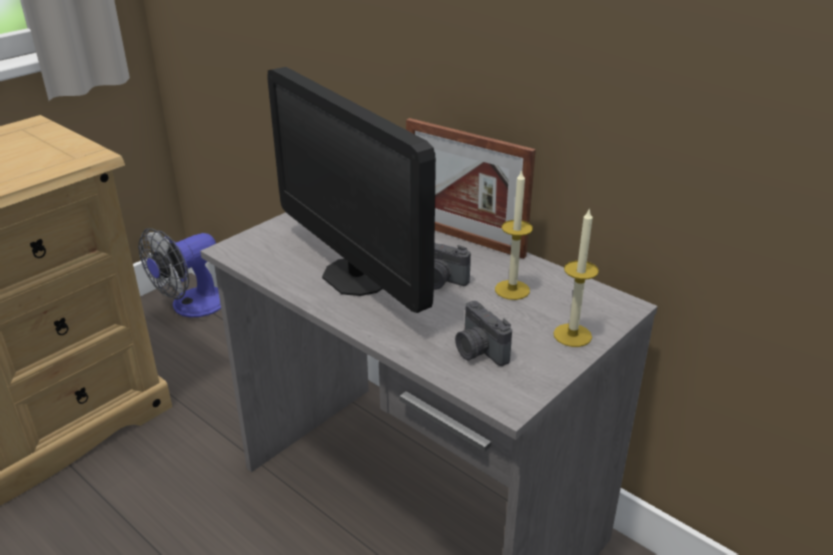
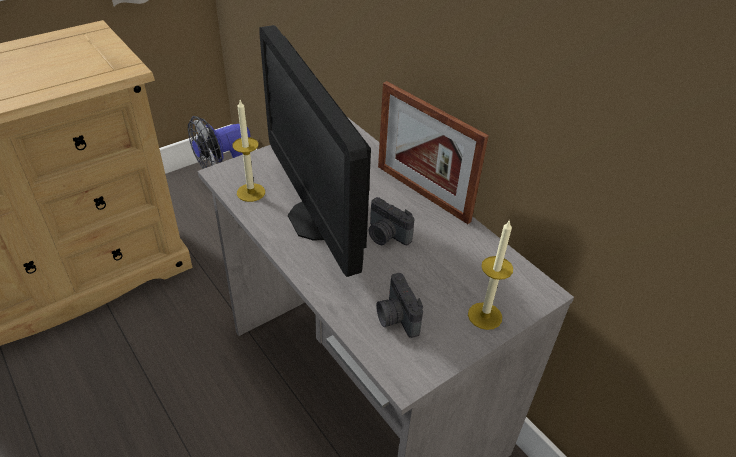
camera: 10 degrees right, 10 degrees up
(512, 290) = (446, 256): candle -> candle (251, 192)

